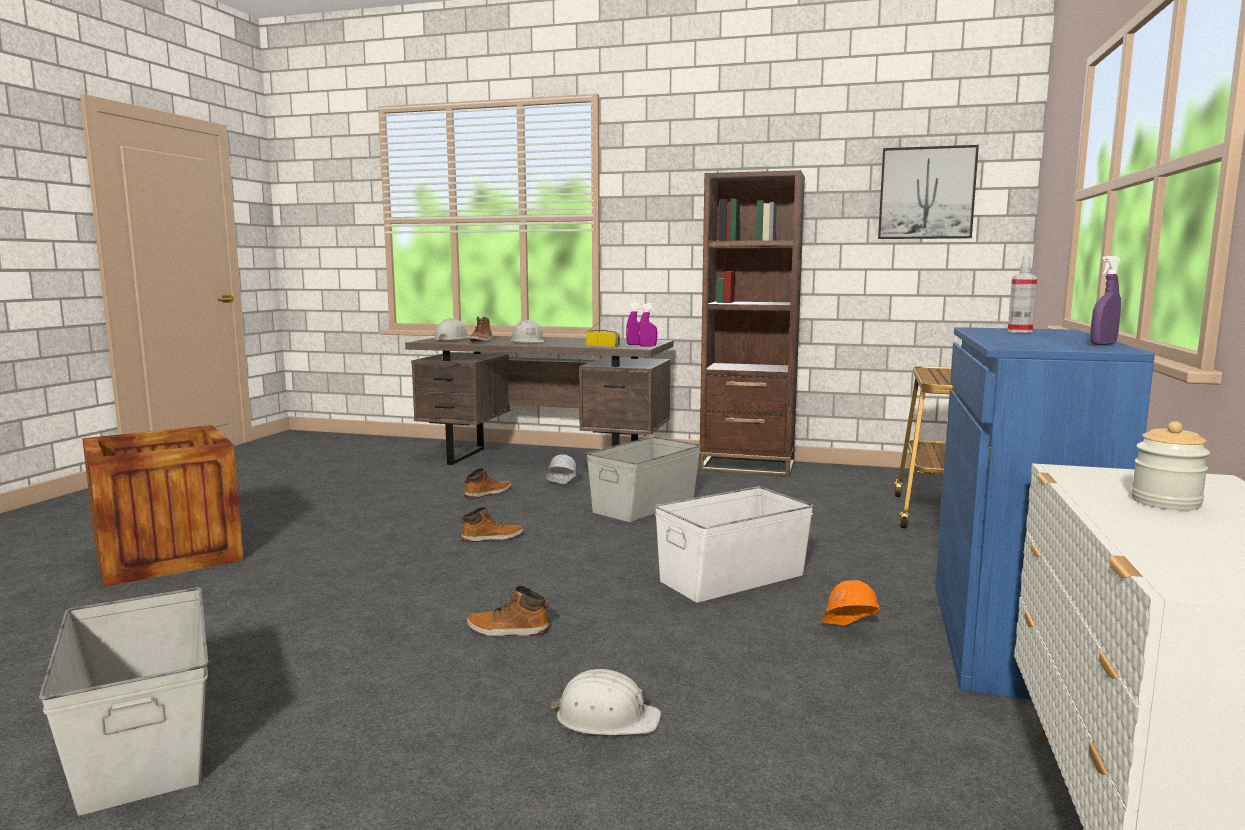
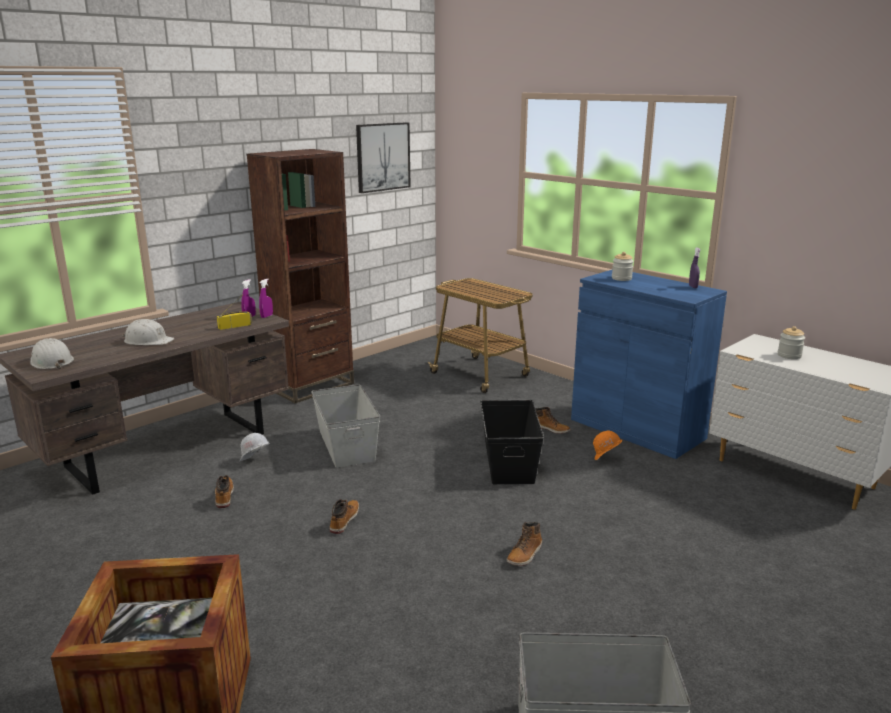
camera: 60 degrees left, 10 degrees up
(482, 341) = (101, 354): boot -> boot (551, 429)
(606, 718) = (654, 551): white hard hat -> none
(733, 578) = (509, 461): white storage box -> black storage box
(1019, 331) = (621, 278): spray bottle -> jar

